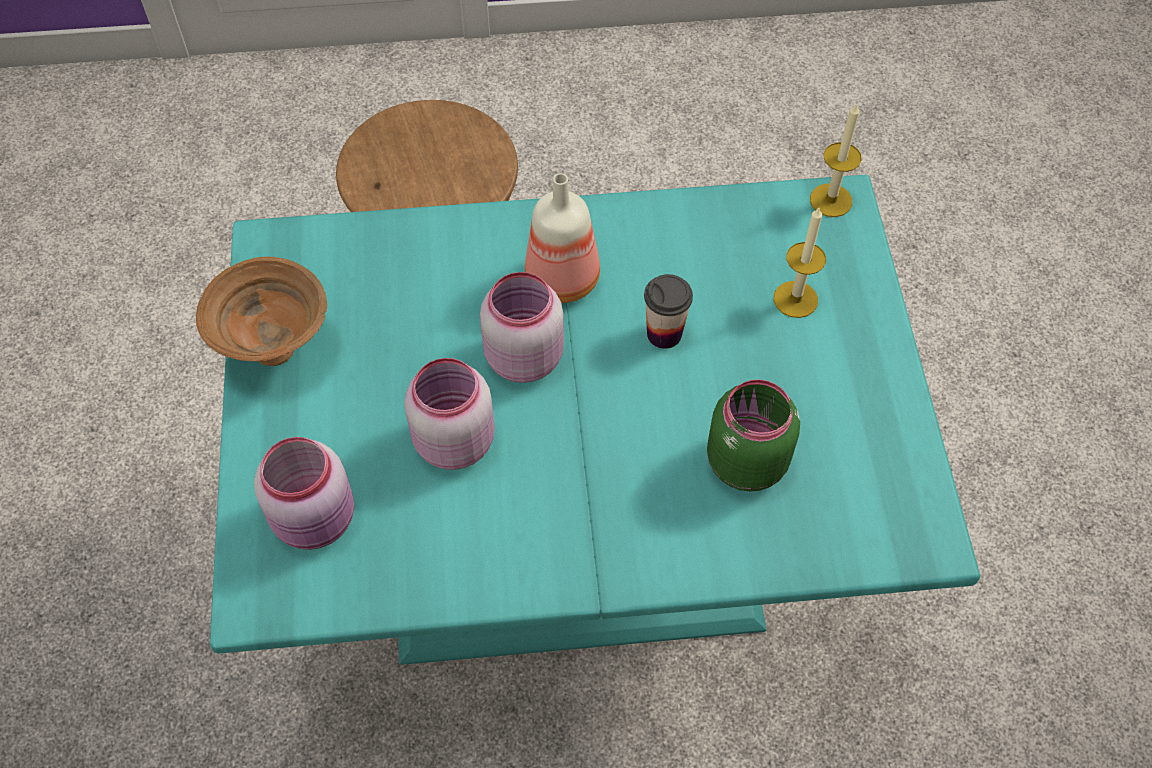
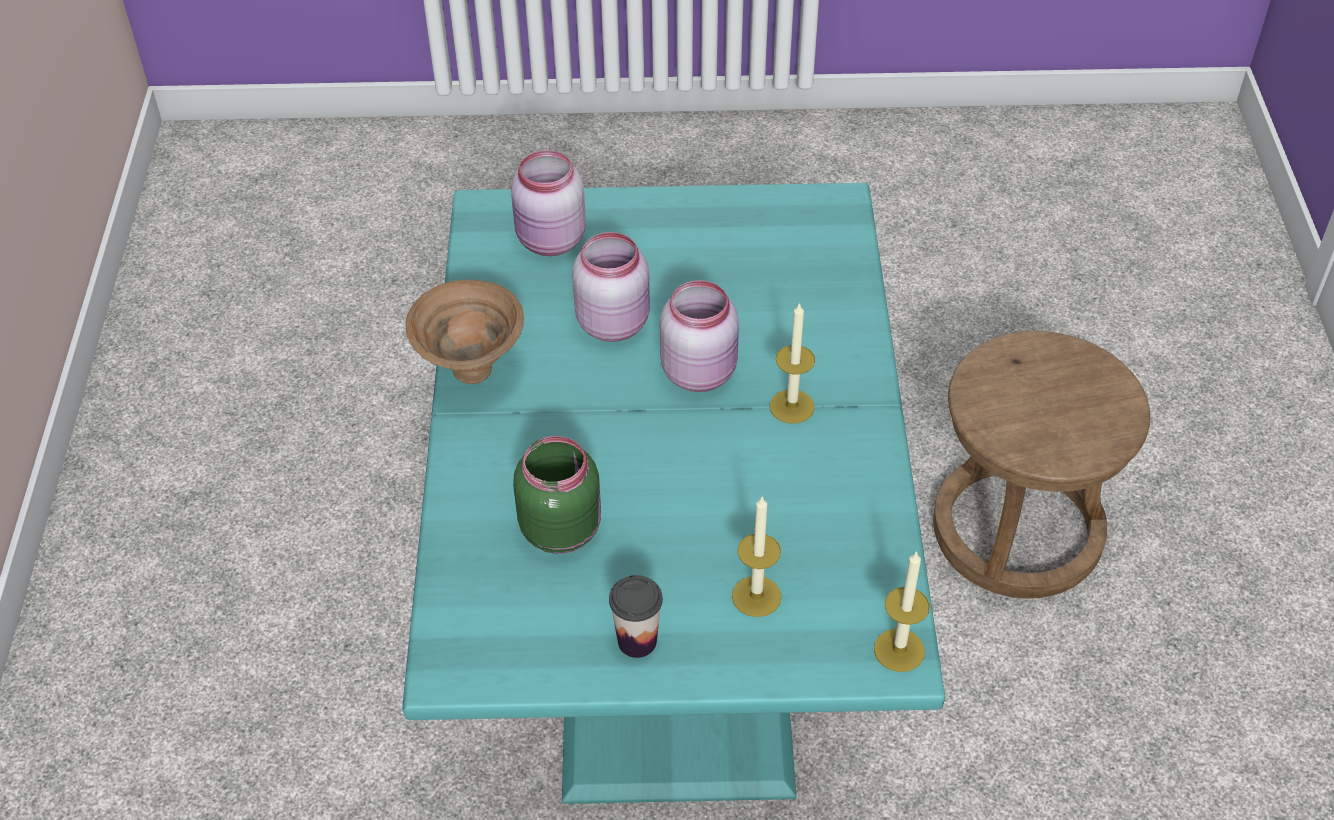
camera: 95 degrees right, 10 degrees down
(277, 349) = (721, 213): brown bowl -> brown bowl (473, 372)
(565, 278) = (792, 406): bottle -> candle
(664, 334) = (718, 479): cup -> cup (637, 641)

